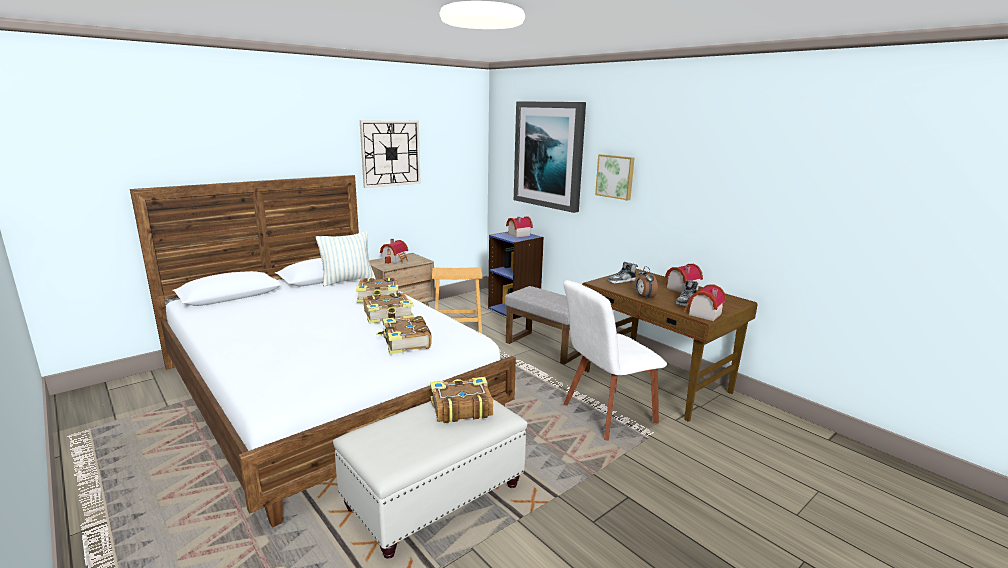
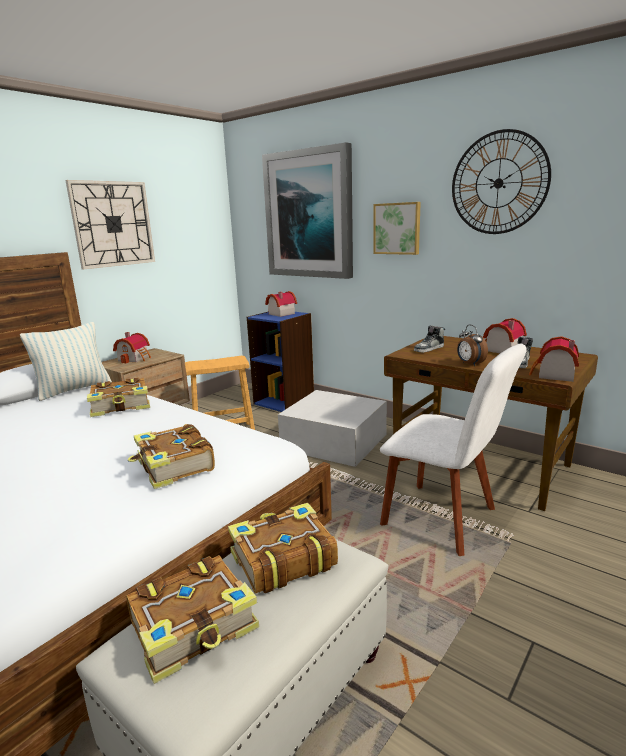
camera: 10 degrees left, 0 degrees up
(389, 315) = (140, 428): book -> book (195, 627)
(543, 347) = (334, 441): grey ottoman -> white storage box
(605, 415) = (444, 519): white chair -> white chair turned 105 degrees counterclockwise
(693, 151) = (498, 183): none -> wall clock

